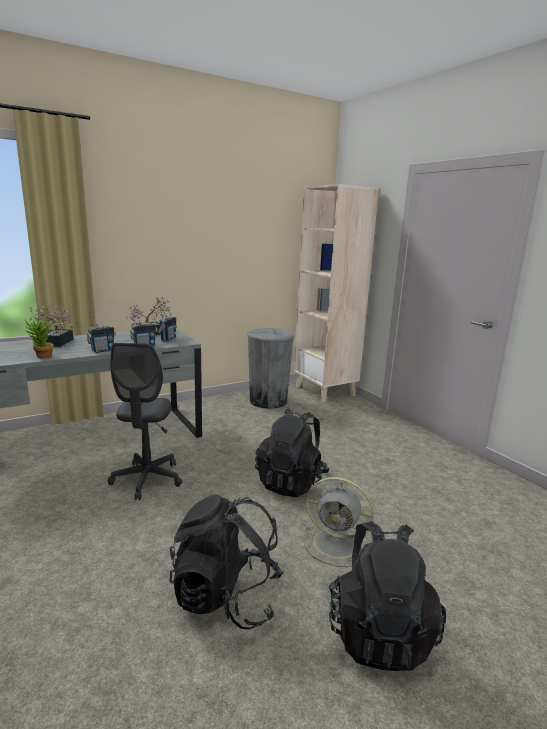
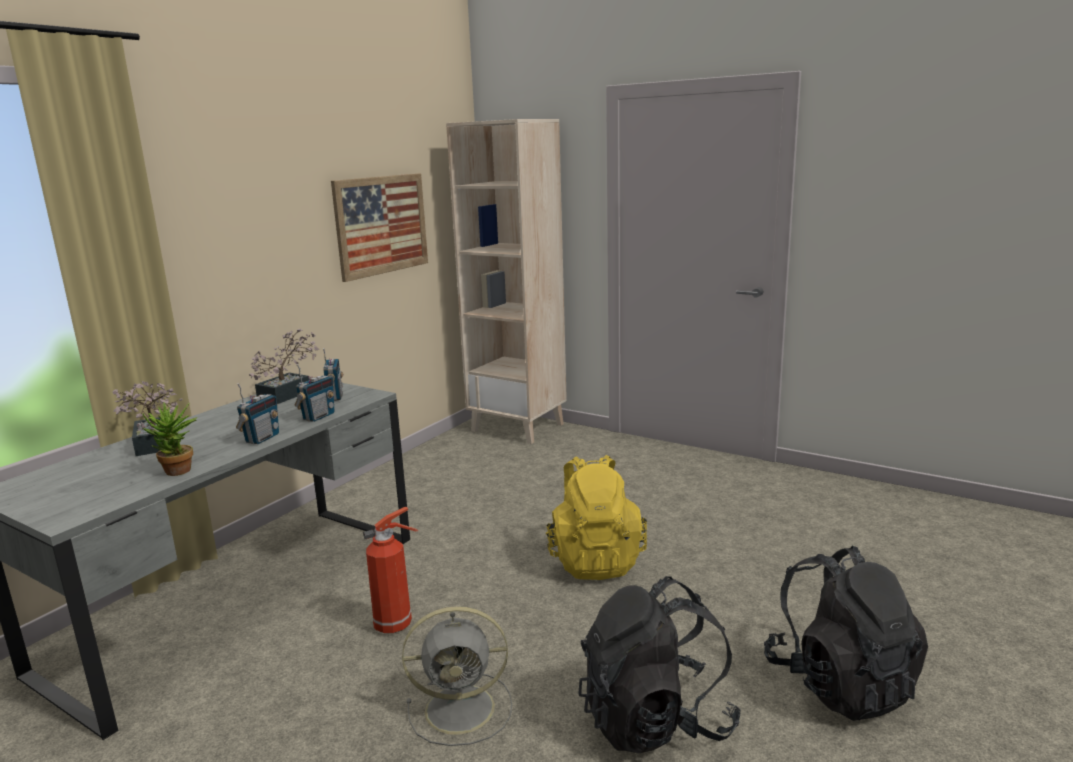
camera: 25 degrees left, 0 degrees up
(147, 479) = (395, 624): grey office chair -> fire extinguisher
(249, 246) = (381, 225): none -> picture
(268, 401) = (453, 462): grey trash can -> none
(291, 482) = (595, 560): black backpack -> yellow backpack
(337, 544) = (717, 612): grey fan -> grey fan (463, 708)

